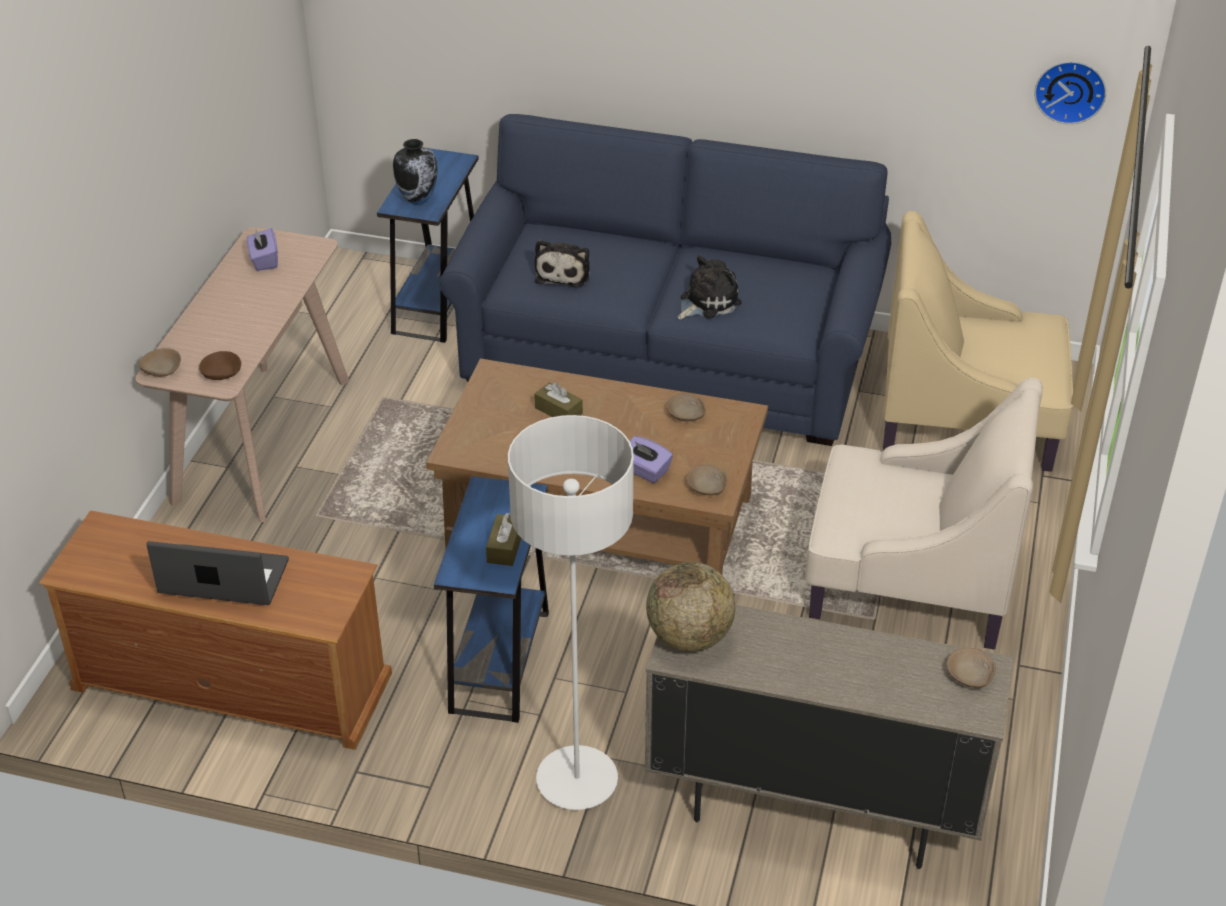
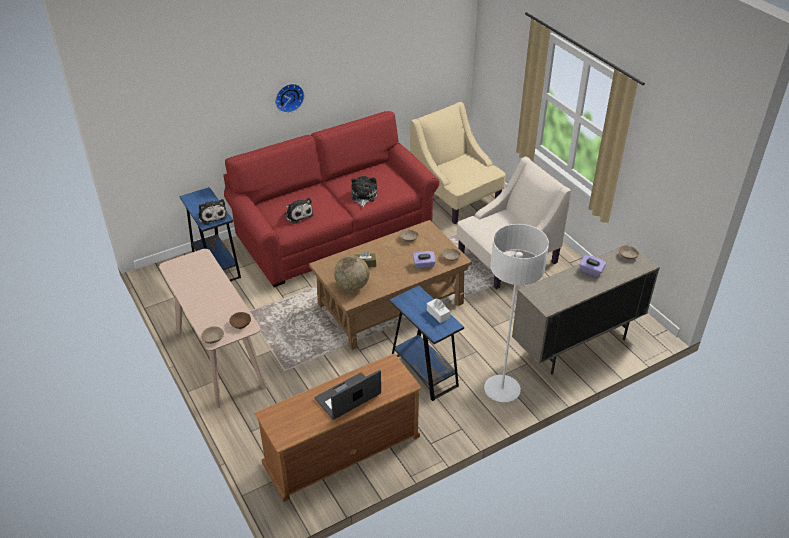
camera: 45 degrees left, 0 degrees up
(264, 260) = (187, 272): purple tissue box -> purple tissue box (591, 271)
(418, 199) = (212, 216): vase -> plush toy
(505, 547) = (438, 314): brown tissue box -> white tissue box
(668, 362) = (334, 235): blue sofa -> red sofa
(689, 637) = (543, 298): globe -> globe (352, 286)
(969, 419) = (455, 197): beige armchair -> beige armchair turned 90 degrees clockwise
(1070, 90) = (447, 50): wall clock -> wall clock (288, 97)

